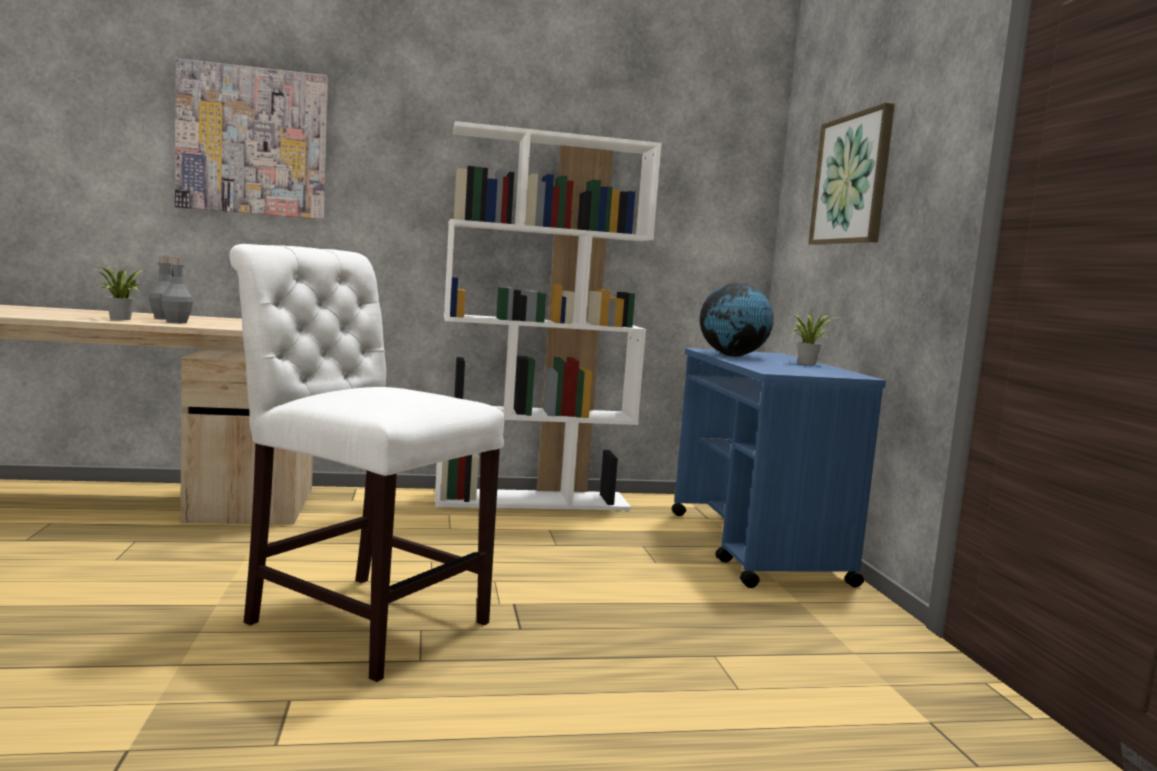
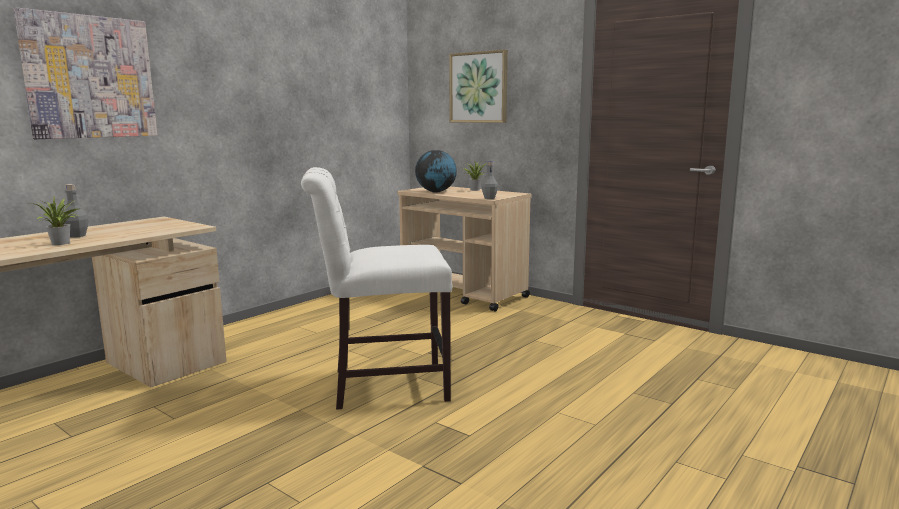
camera: 40 degrees left, 5 degrees up
(176, 322) = (107, 236): grey bottle -> grey bottle (489, 198)
(533, 500) = (322, 305): white bookcase -> none
(756, 547) = (464, 294): blue cart -> beige cart

